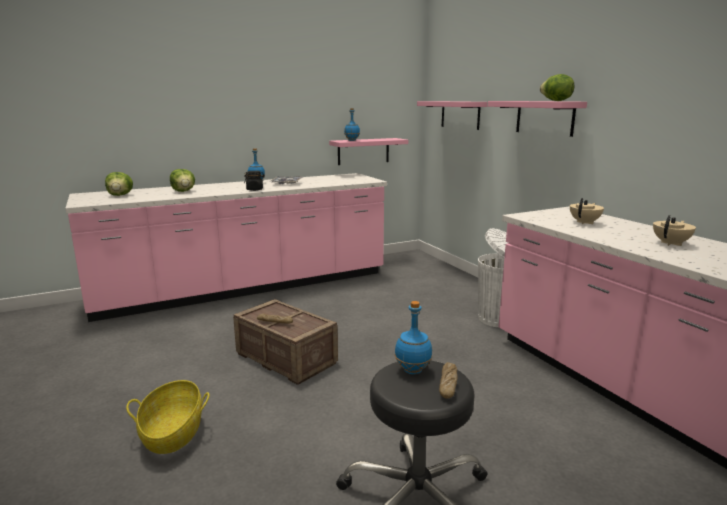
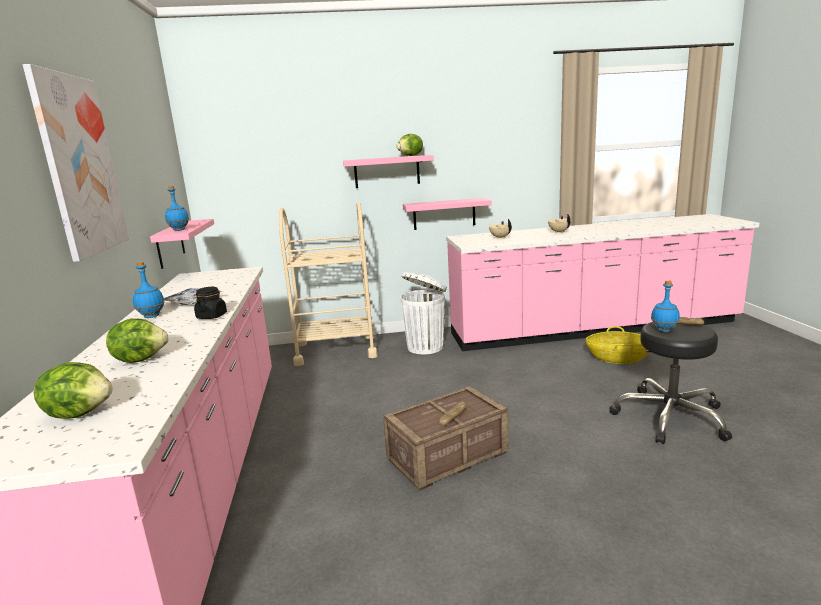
camera: 70 degrees left, 0 degrees up
(173, 433) = (589, 539): basket -> basket (618, 358)
(250, 88) = (79, 166): none -> picture
(454, 284) = (336, 350): none -> beige cart
(460, 114) = (265, 181): pink shelf -> pink shelf (444, 214)

